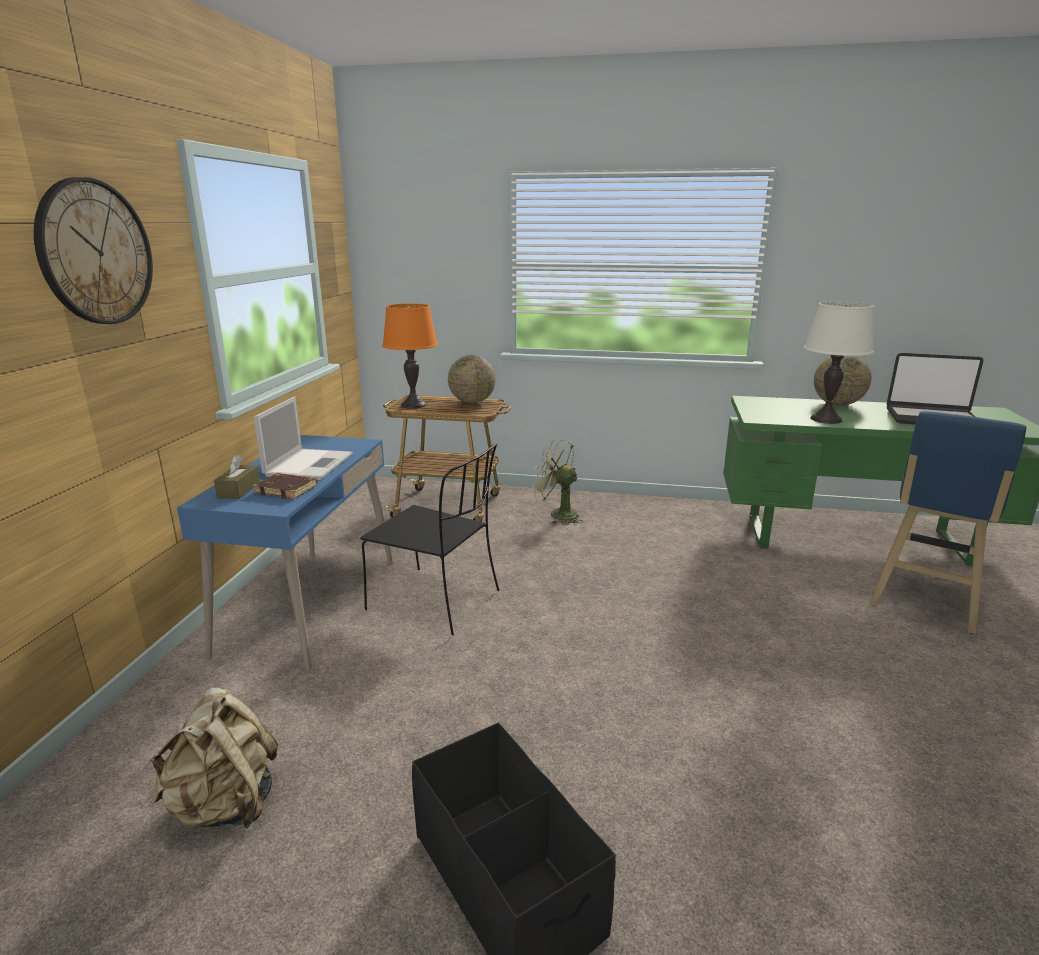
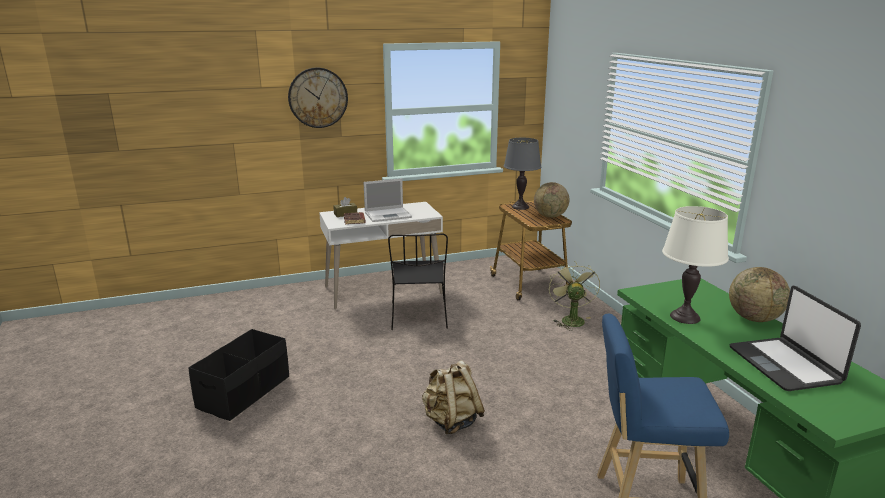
camera: 60 degrees right, 0 degrees up
(225, 805) = (250, 325): beige backpack -> beige backpack (451, 421)
(310, 605) = (383, 290): blue desk -> white desk
(413, 405) = (520, 207): orange table lamp -> grey table lamp

